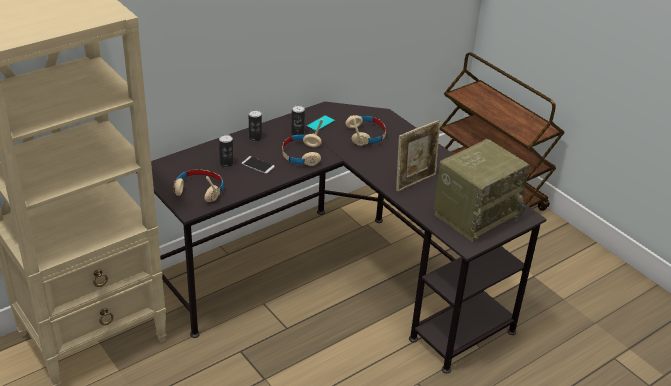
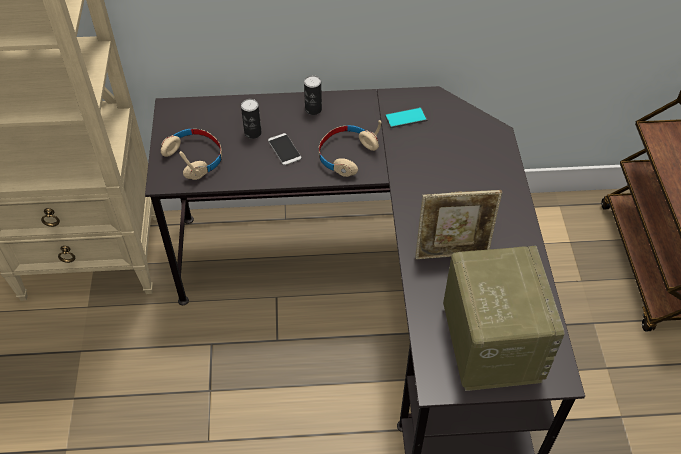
camera: 35 degrees right, 15 degrees up
(297, 133) = (367, 121): can -> none
(366, 135) = (448, 156): beige headphones -> none
(476, 214) = (490, 341): radio -> radio turned 90 degrees counterclockwise

